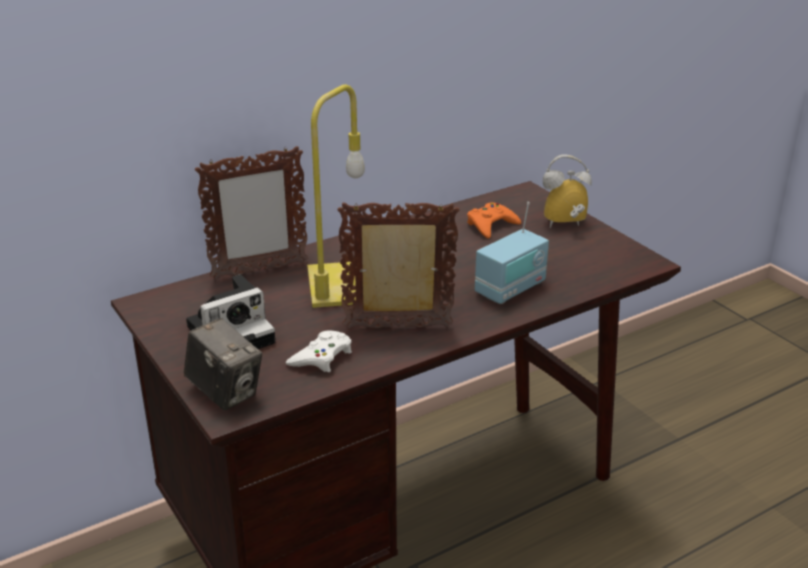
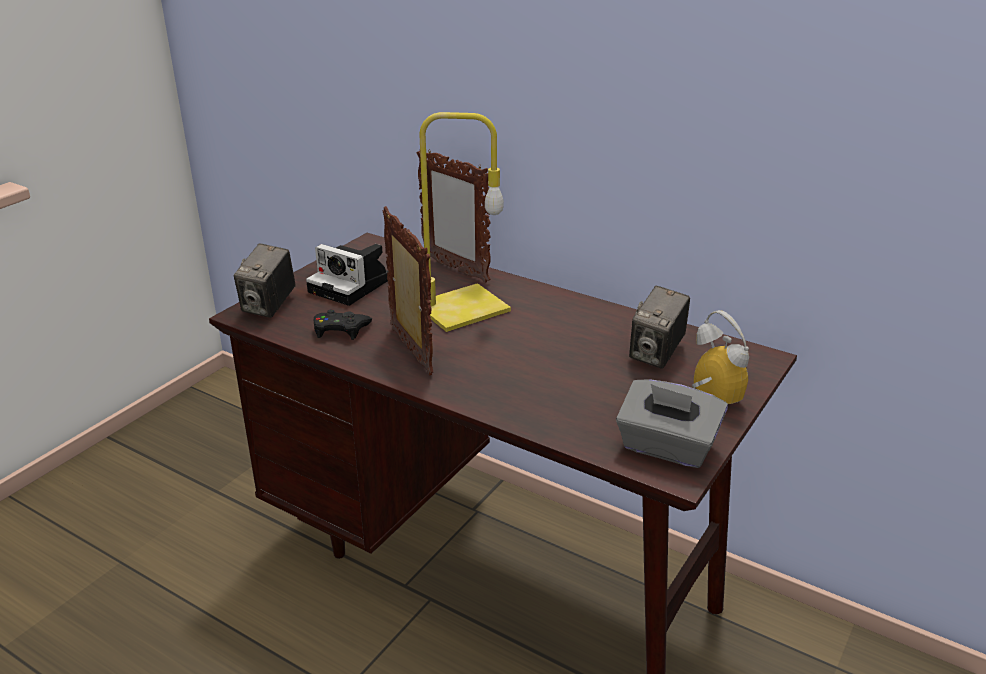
camera: 65 degrees right, 0 degrees up
(321, 357) = (340, 330): white game controller -> black game controller
(491, 225) = (656, 354): orange game controller -> camera
(511, 289) = (530, 394): radio -> none
(614, 257) = (667, 447): none -> grey tissue box

